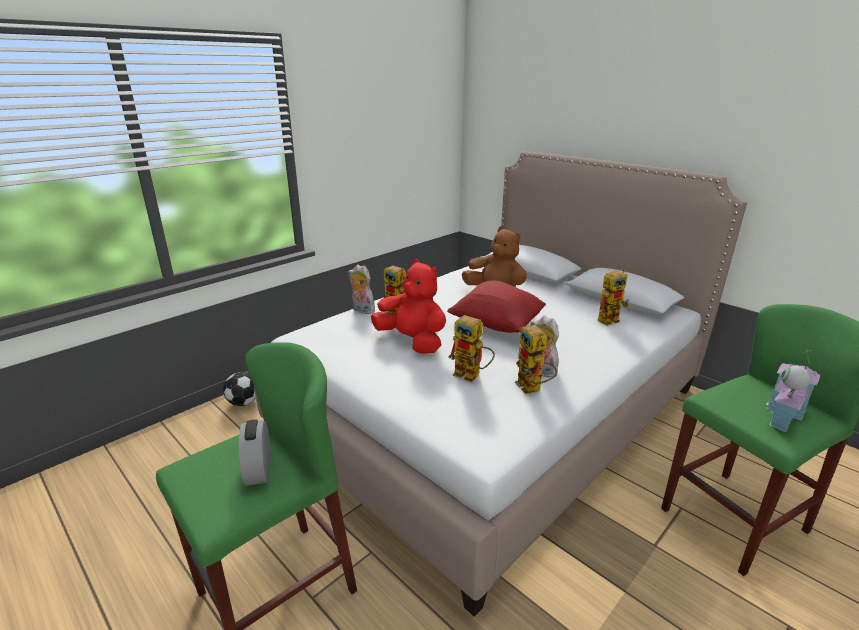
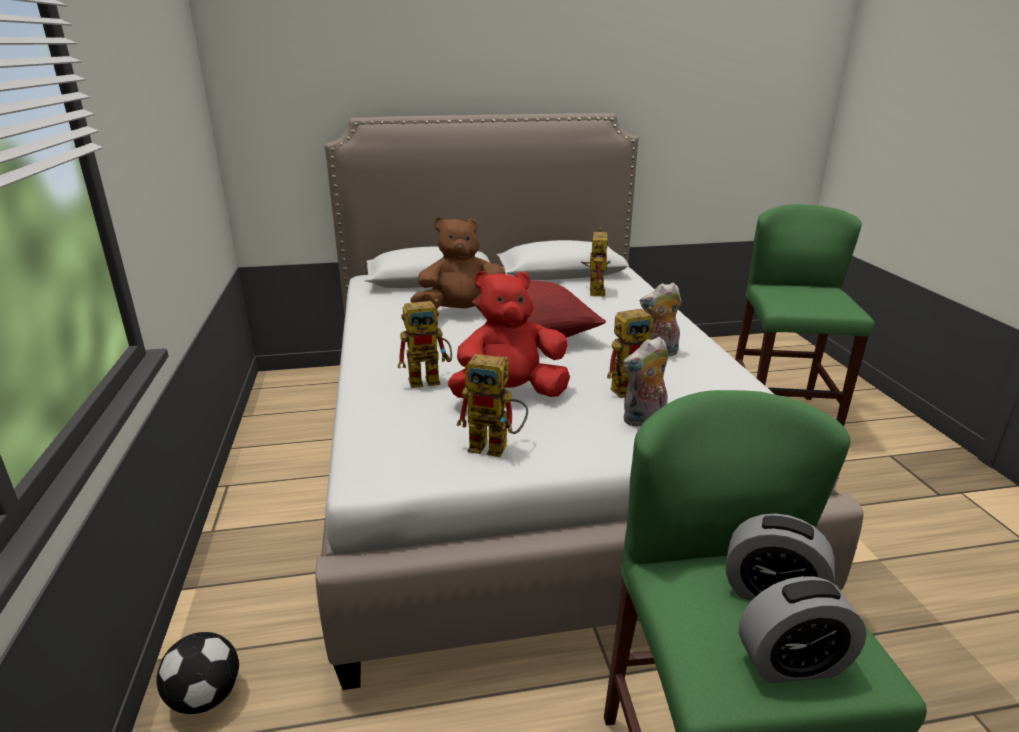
camera: 55 degrees left, 0 degrees up
(204, 488) = (792, 663): none -> alarm clock
(361, 310) = (364, 400): plush toy -> plush toy (644, 421)
(532, 389) = (691, 369): toy robot -> toy robot (497, 447)
(782, 415) = (824, 297): toy house -> none

